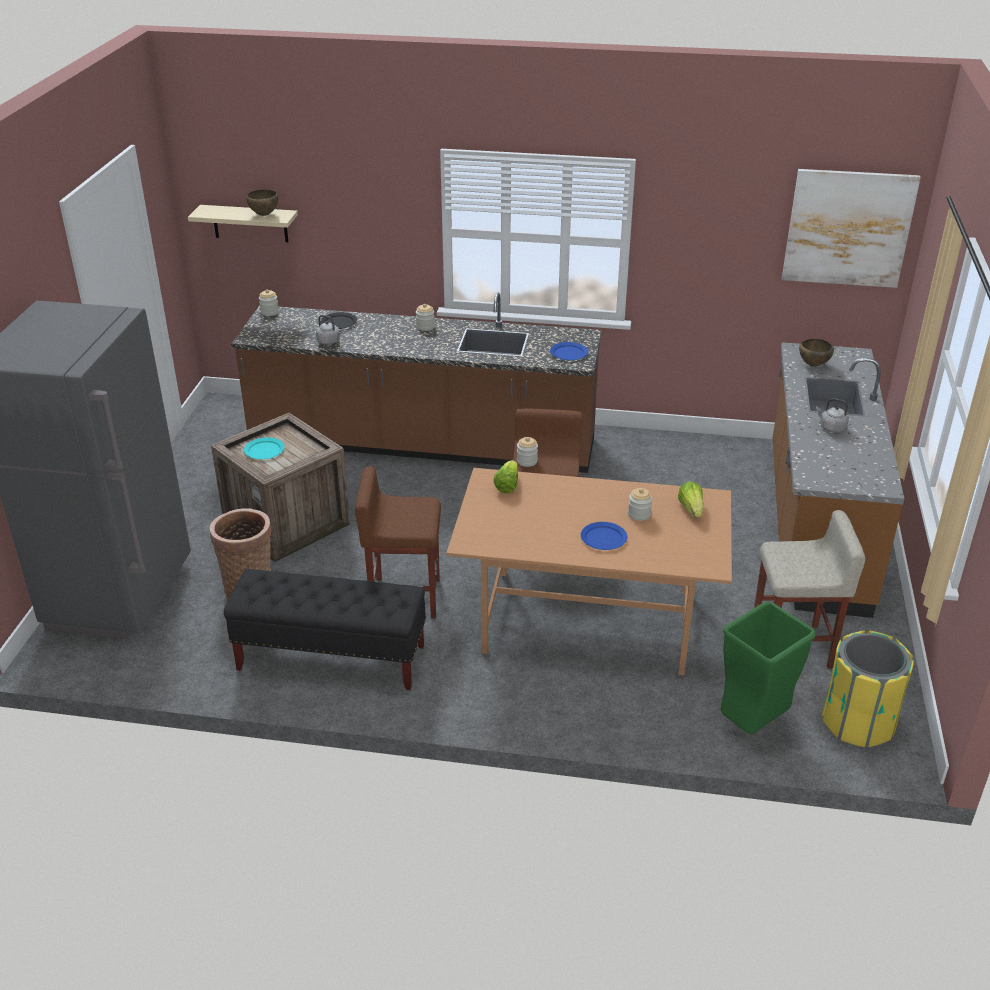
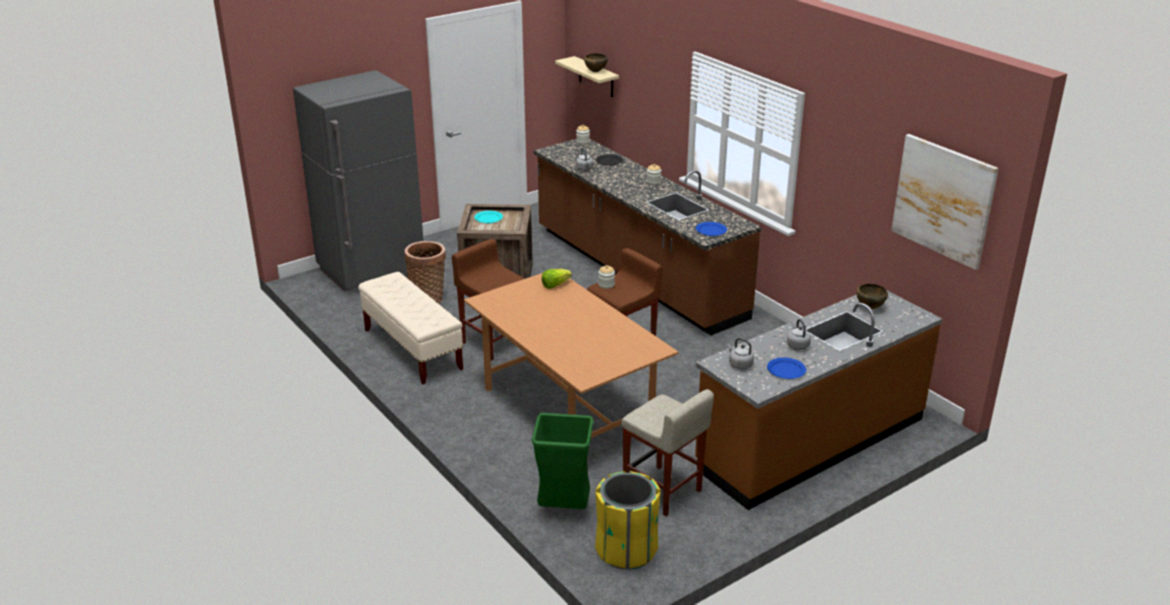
camera: 45 degrees right, 5 degrees down
(331, 658) = (412, 349): black bench -> beige bench
(603, 538) = (553, 334): blue plate -> blue plate (786, 370)
(639, 514) = (597, 334): jar -> none
(691, 509) = (633, 347): lettuce -> none
(828, 471) = (739, 364): none -> grey kettle

